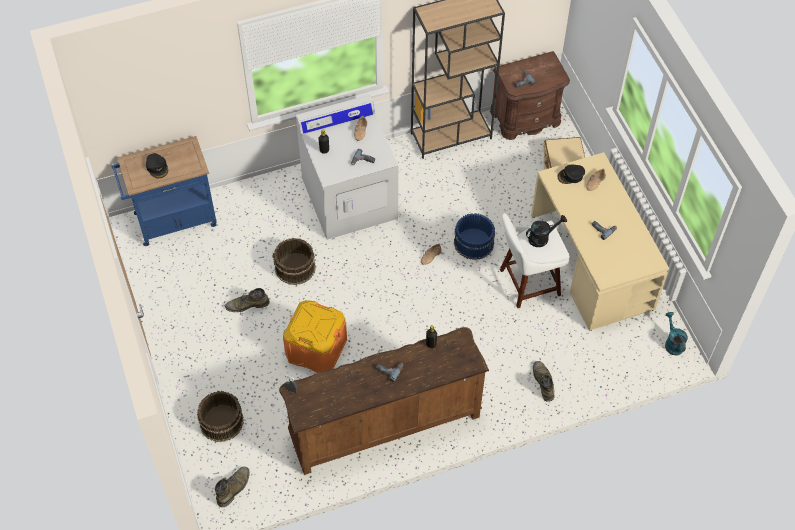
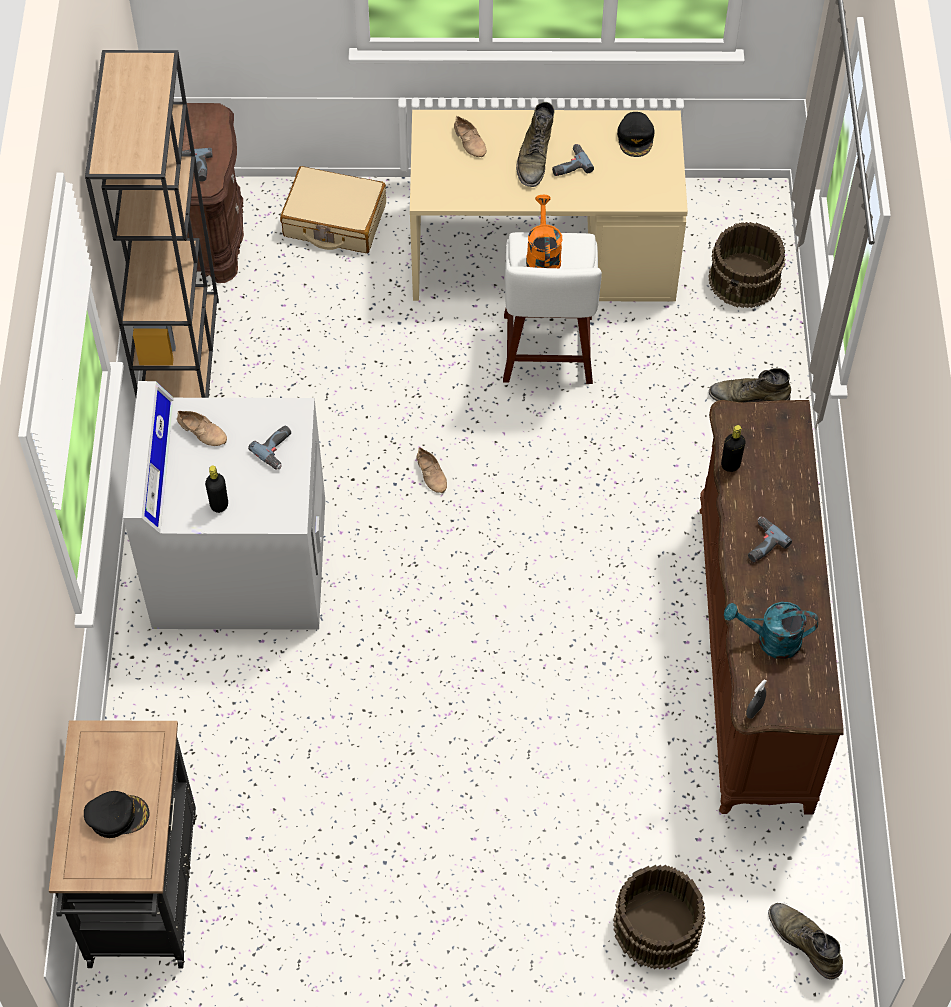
camera: 70 degrees left, 0 degrees up
(173, 220) = (142, 895): blue cart -> black cart
(247, 305) = (410, 809): green boot -> green boot (534, 159)
(295, 268) = (361, 702): brown bucket -> brown bucket (745, 279)
(316, 349) = (557, 718): orange storage box -> none
(474, 242) = (431, 401): blue bucket -> none
(542, 238) = (542, 256): black watering can -> orange watering can
(571, 176) = (441, 169): black cap -> black cap (636, 138)
(672, 343) = (738, 205): turquoise watering can -> turquoise watering can (770, 640)

